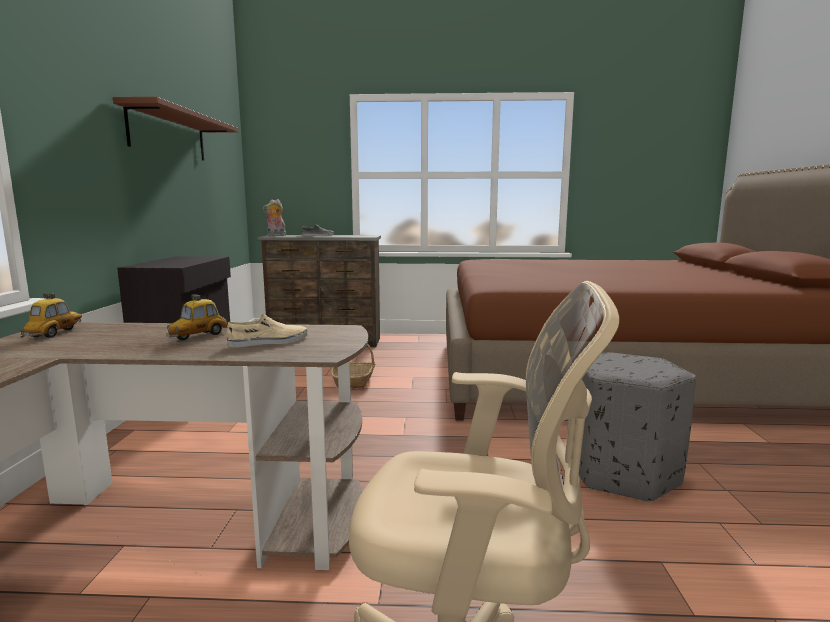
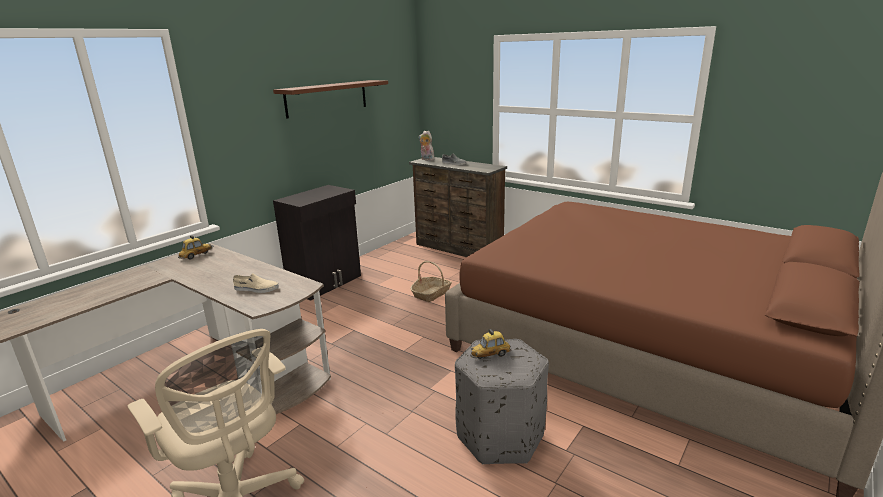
camera: 35 degrees right, 10 degrees up
(199, 336) = (239, 274): toy car -> toy car (490, 355)

